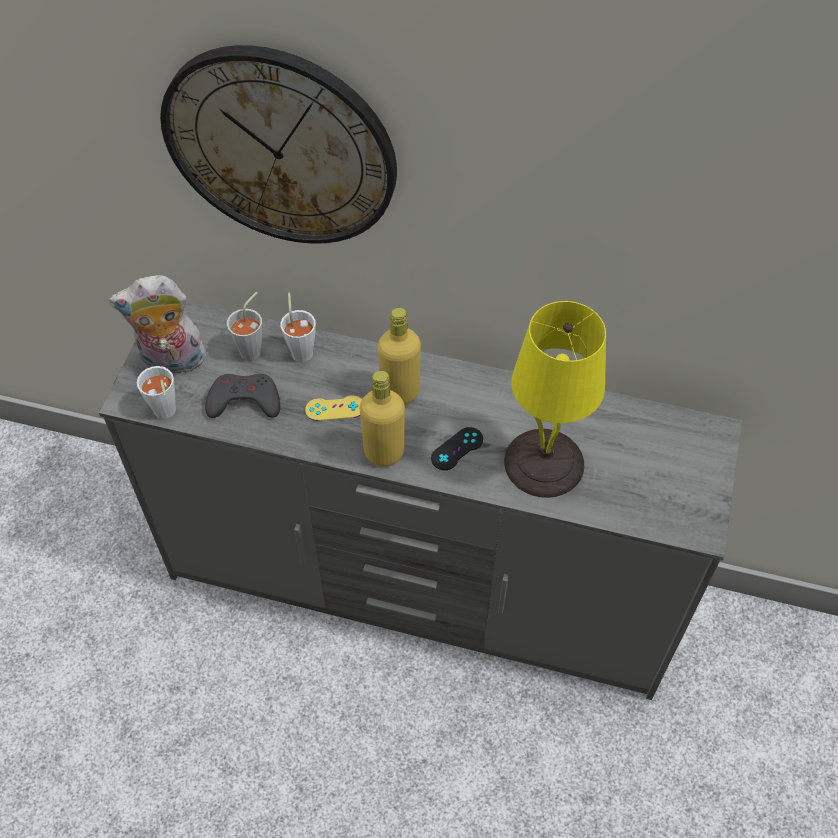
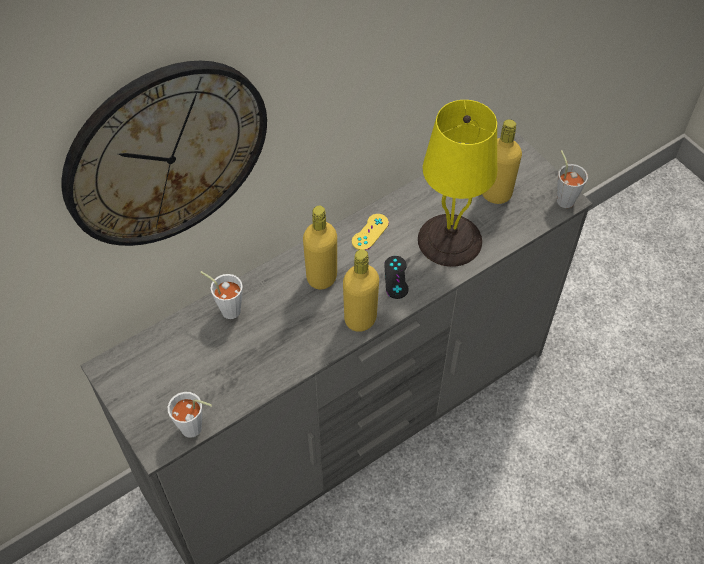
camera: 50 degrees left, 0 degrees up
(171, 362) = (152, 396): plush toy -> none
(244, 401) = (235, 372): grey game controller -> none
(254, 348) = (196, 336): grey cup -> grey cup (564, 197)
(335, 408) = (297, 322): yellow game controller -> yellow game controller (370, 232)
(641, 464) = (496, 194): none -> yellow bottle

